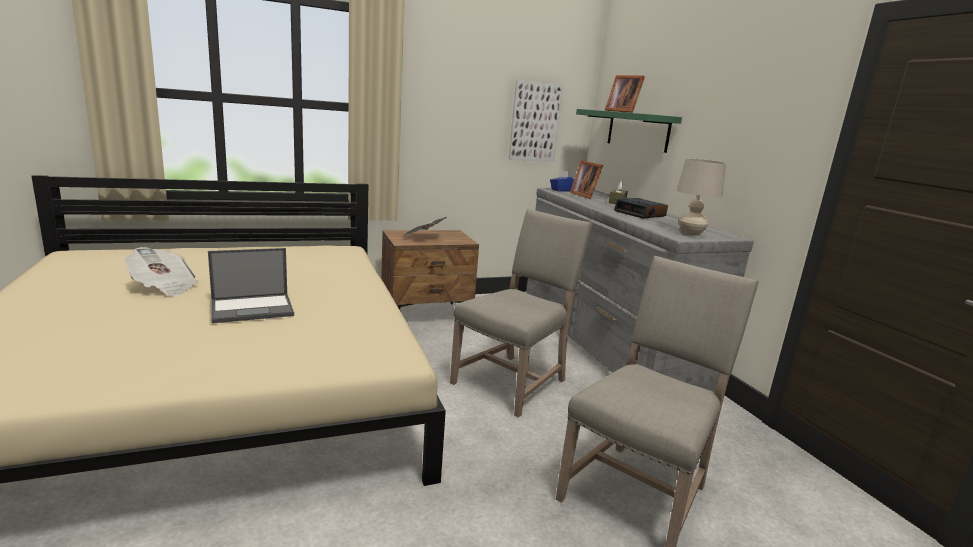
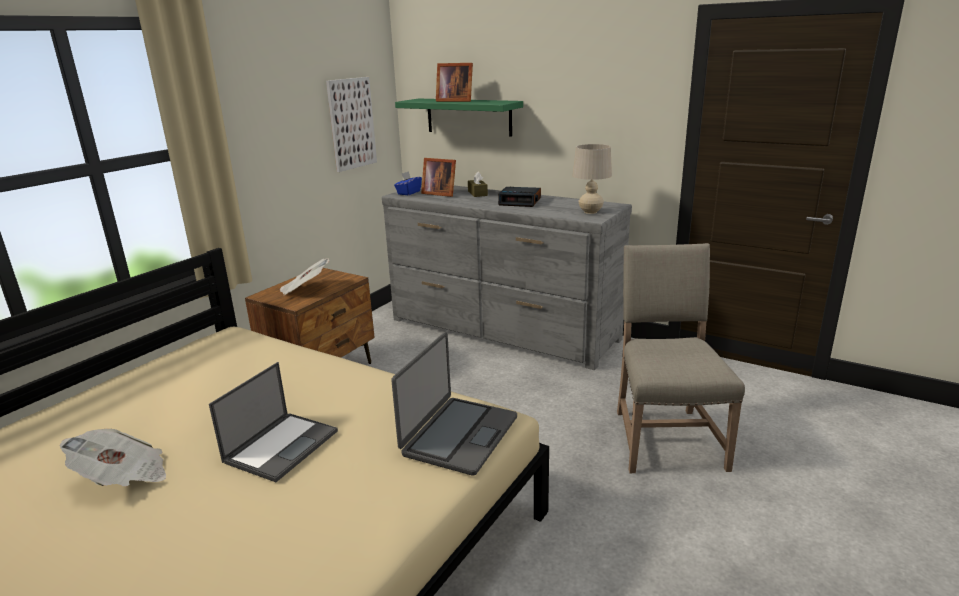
camera: 35 degrees left, 5 degrees up
(354, 353) = (459, 435): none -> laptop
(513, 381) = (485, 400): beige chair -> none

